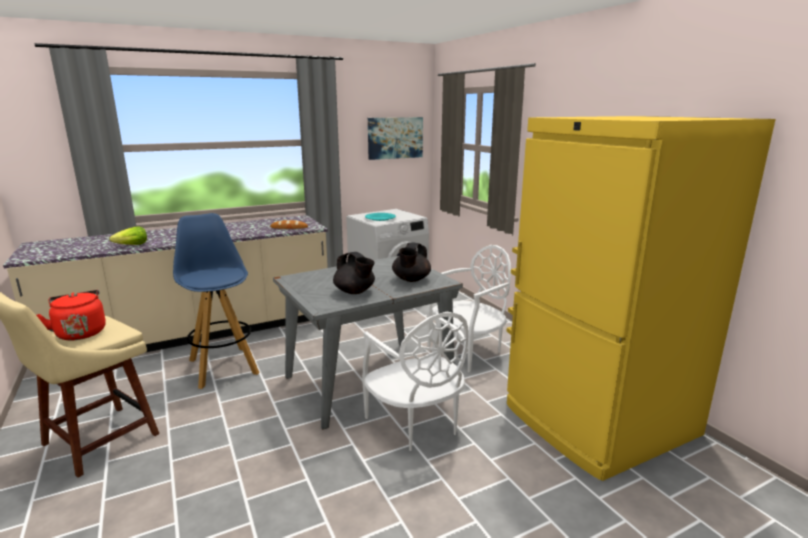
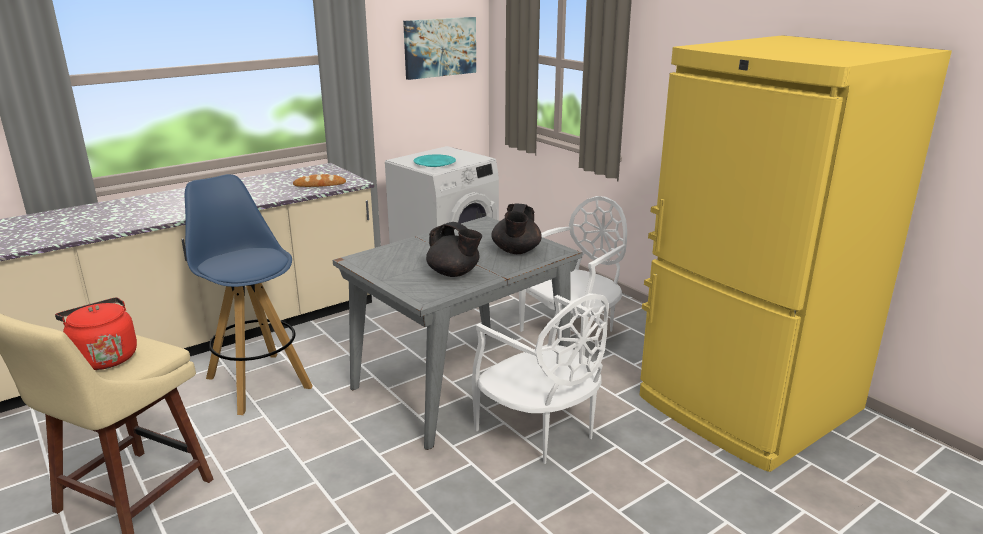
camera: 10 degrees left, 5 degrees up
(132, 245) = (111, 226): lettuce -> none

